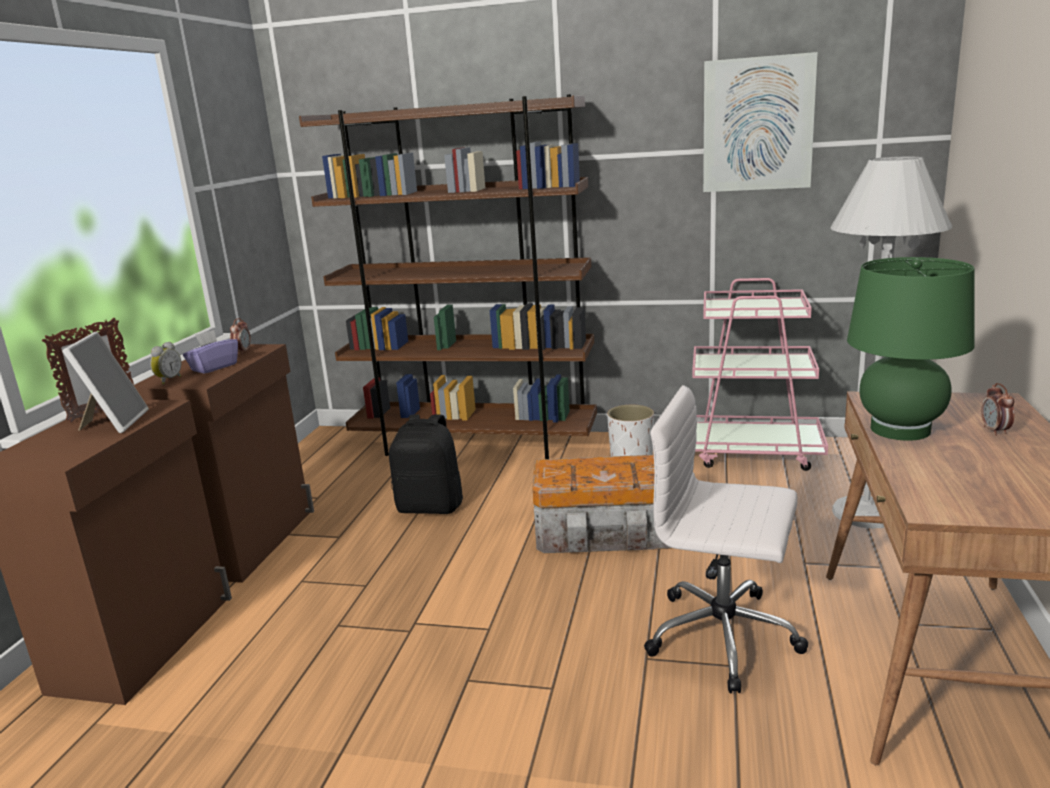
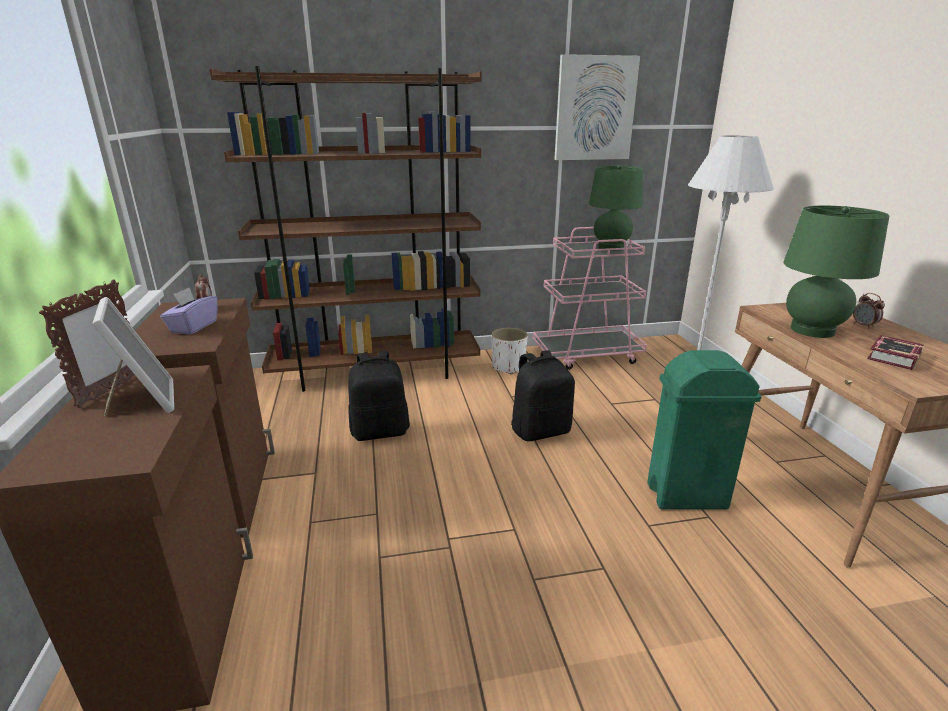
camera: 25 degrees left, 5 degrees up
(168, 380) = (153, 345): alarm clock -> none
(607, 533) = (540, 430): storage box -> black backpack
(725, 637) = (685, 496): white office chair -> green trash can
(775, 306) = (611, 247): none -> green table lamp
(960, 474) = (891, 358): none -> book

